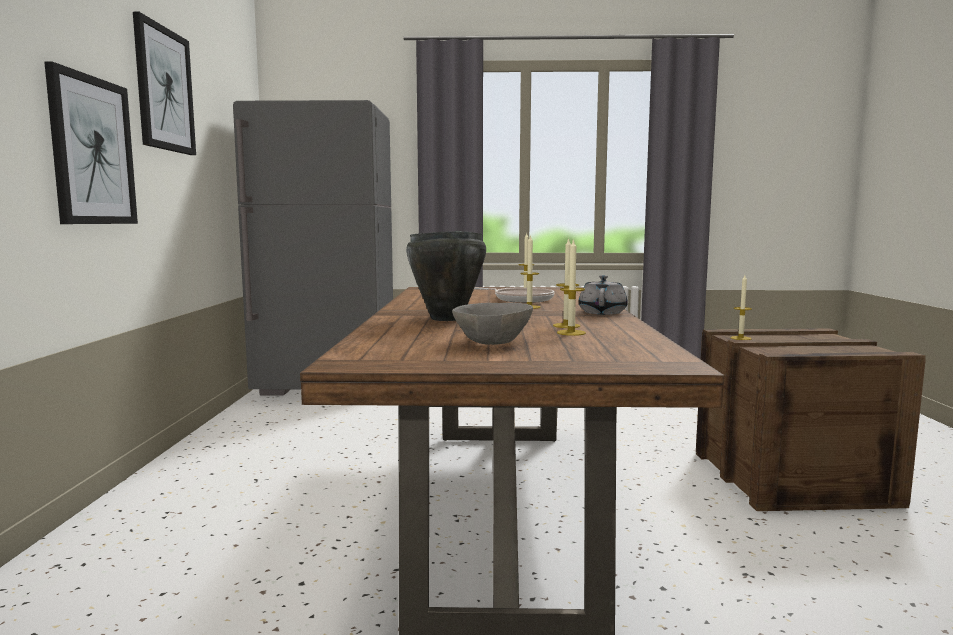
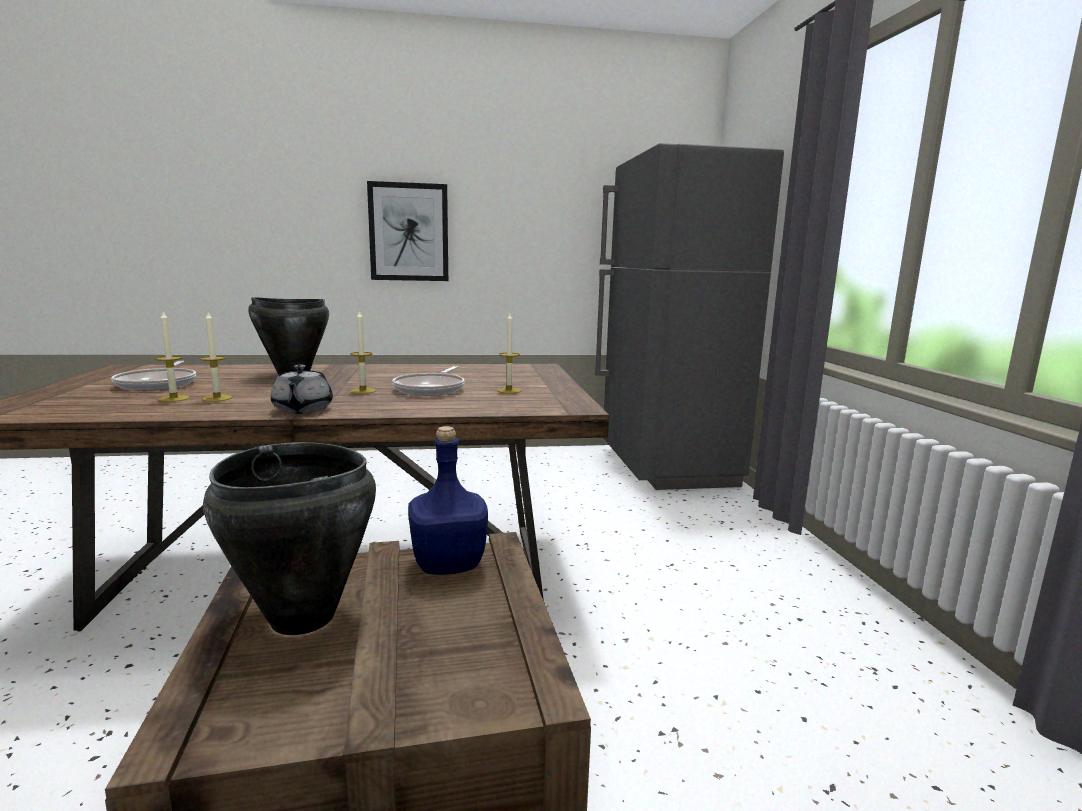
camera: 80 degrees right, 5 degrees up
(164, 89) = (509, 175): picture -> none
(491, 341) = (159, 384): grey bowl -> frying pan
(602, 312) = (302, 409): grey teapot -> grey teapot turned 75 degrees clockwise
(740, 338) = (448, 564): candle -> blue bottle
(809, 350) = (302, 618): none -> black cooking pot

